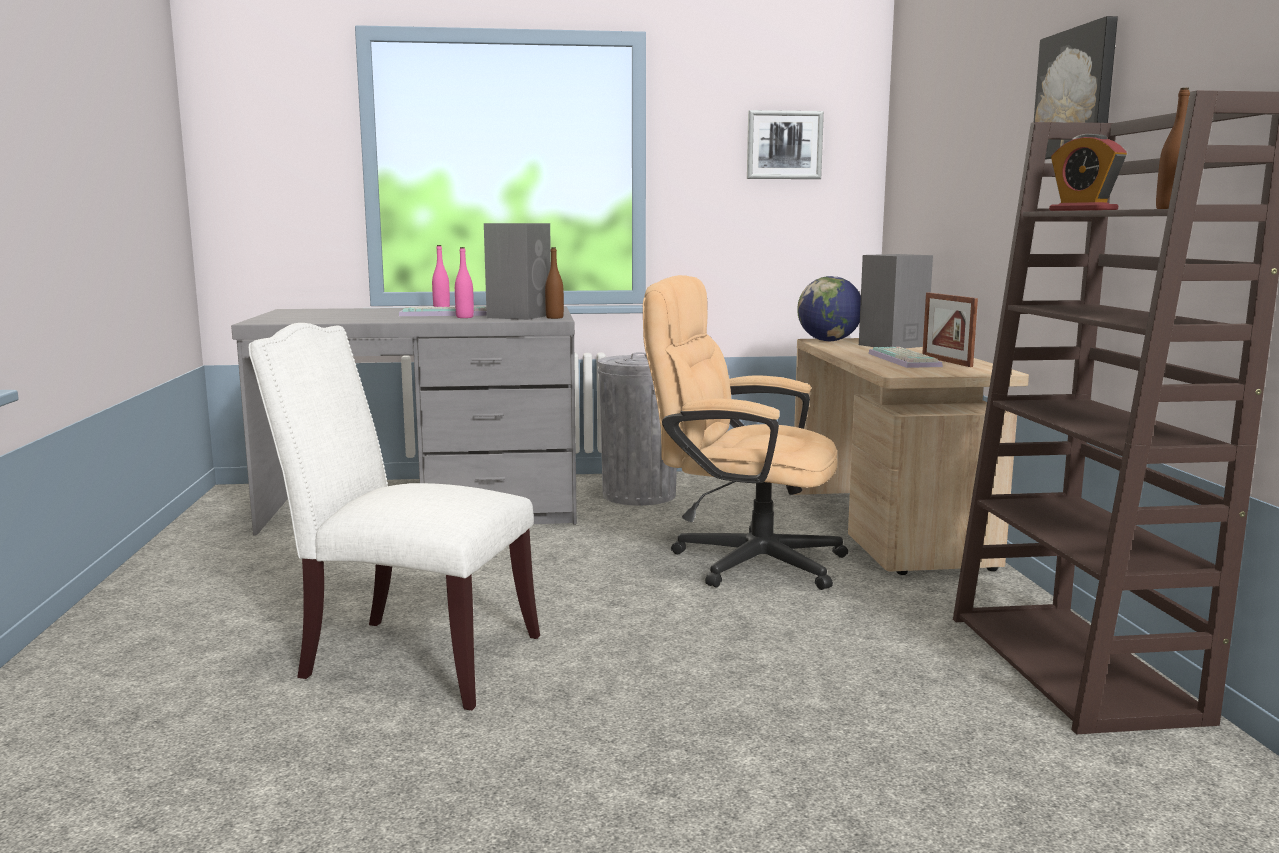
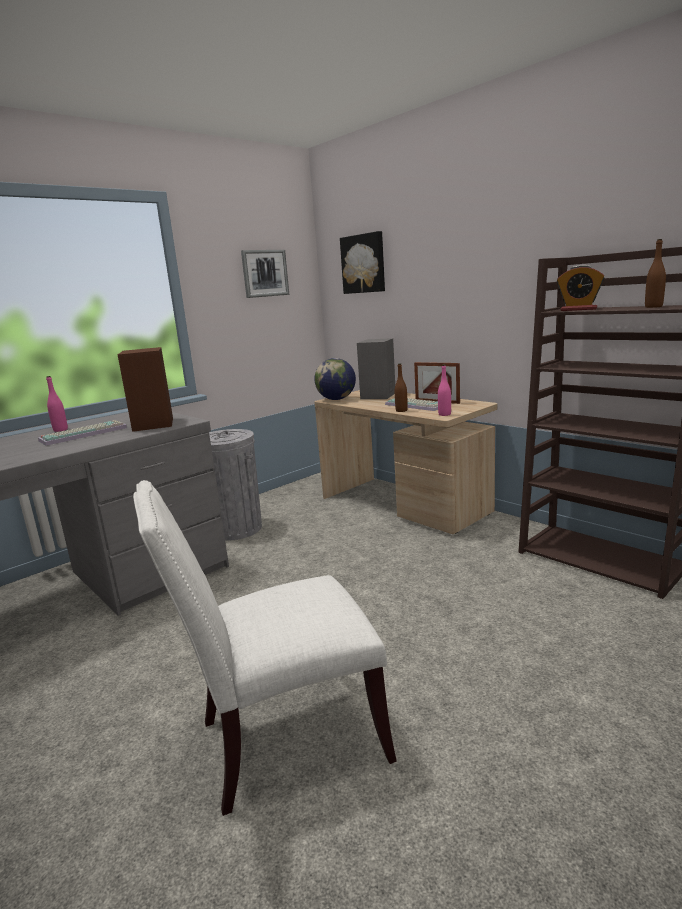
camera: 35 degrees left, 5 degrees up
(464, 317) = (111, 434): pink bottle -> pink bottle (444, 414)
(520, 316) = (153, 424): grey speaker -> brown speaker
(554, 318) = (185, 420): brown bottle -> brown bottle (401, 410)
(741, 560) = (367, 555): beige office chair -> none
(1077, 93) = (519, 239): picture -> picture (364, 263)

